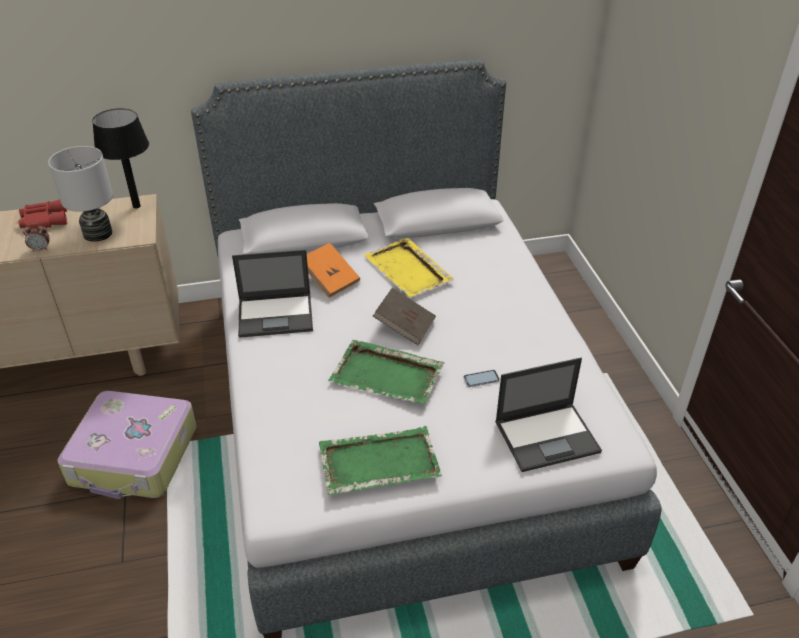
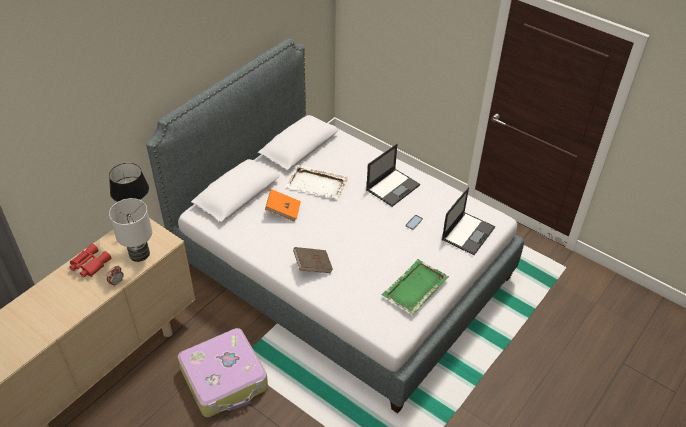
camera: 40 degrees left, 5 degrees up
(276, 315) = (279, 246): laptop -> laptop (393, 187)
(387, 375) = (372, 245): green tray -> none
(405, 326) = (351, 216): brown book -> brown book (313, 266)
(408, 270) = (317, 184): yellow tray -> white tray

